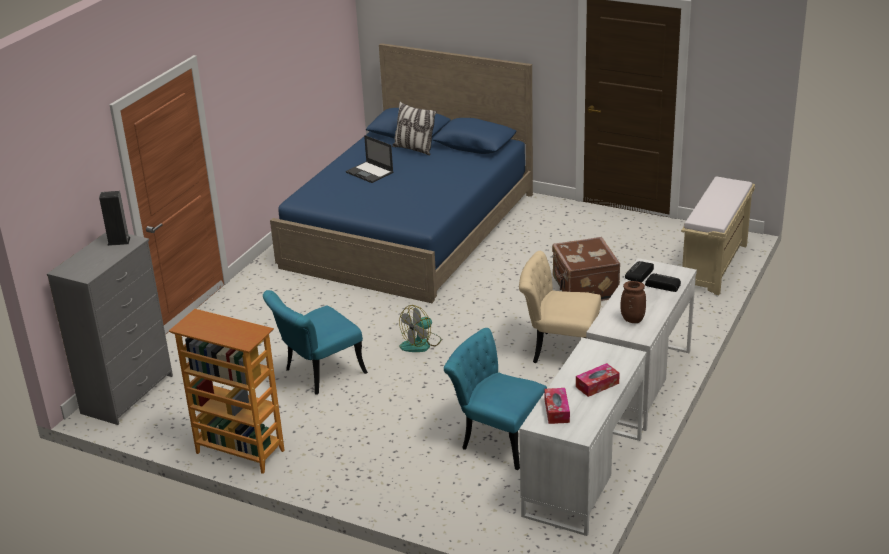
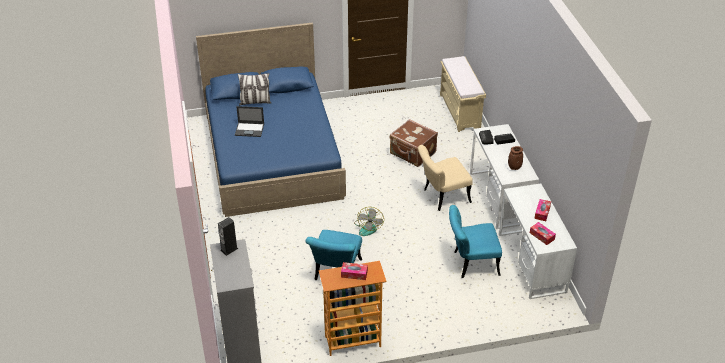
camera: 40 degrees left, 10 degrees up
(225, 328) = (354, 274): none -> tissue box

